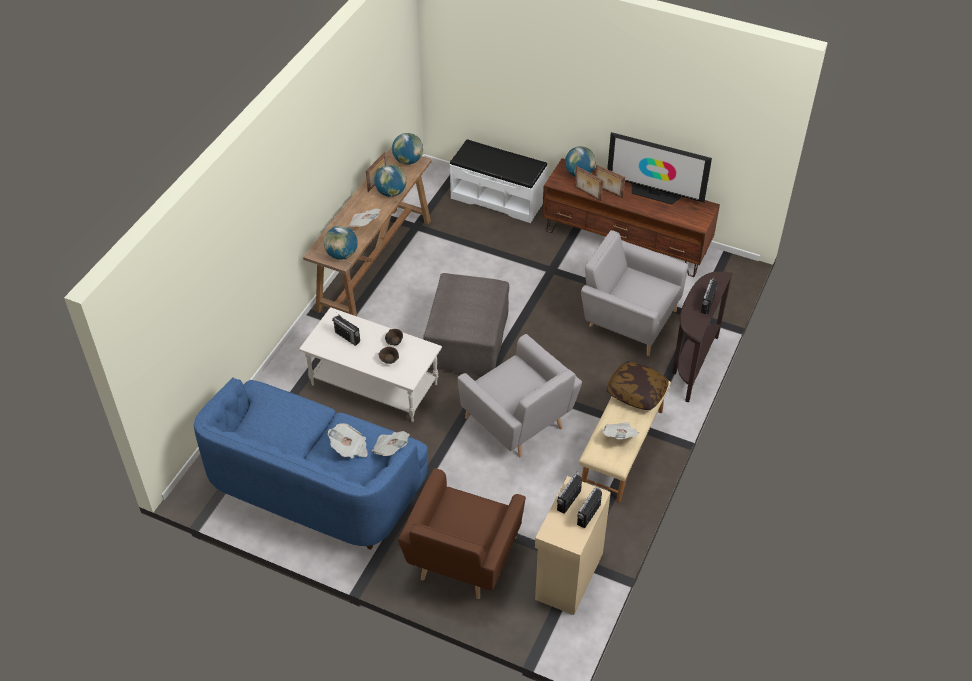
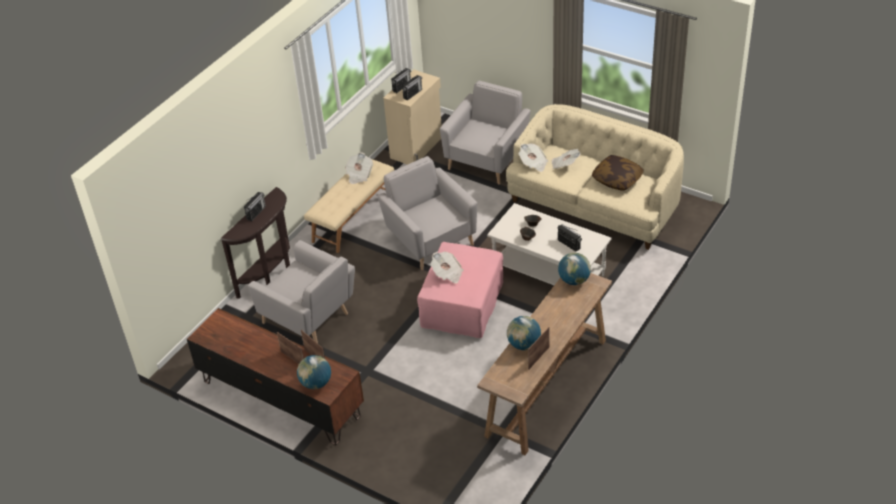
camera: 170 degrees left, 5 degrees down
(315, 484) = (595, 205): blue sofa -> beige sofa
(364, 224) = (552, 310): newspaper -> newspaper (447, 274)
(408, 160) = (503, 383): globe -> none
(463, 559) = (487, 159): brown armchair -> grey armchair
(467, 340) = (463, 306): grey ottoman -> pink ottoman
(498, 198) = (403, 462): white bench -> none
(636, 392) = (335, 203): pillow -> pillow (617, 179)
(654, 193) = (246, 354): television -> none

